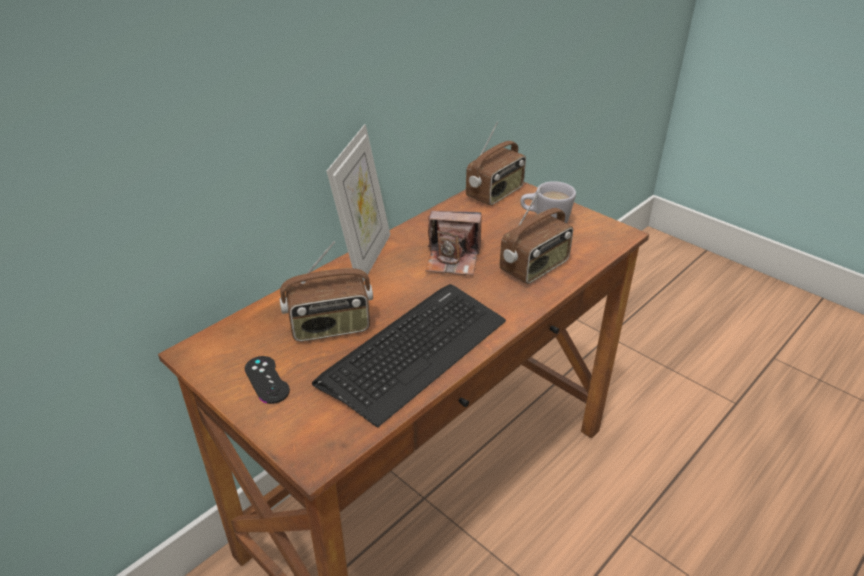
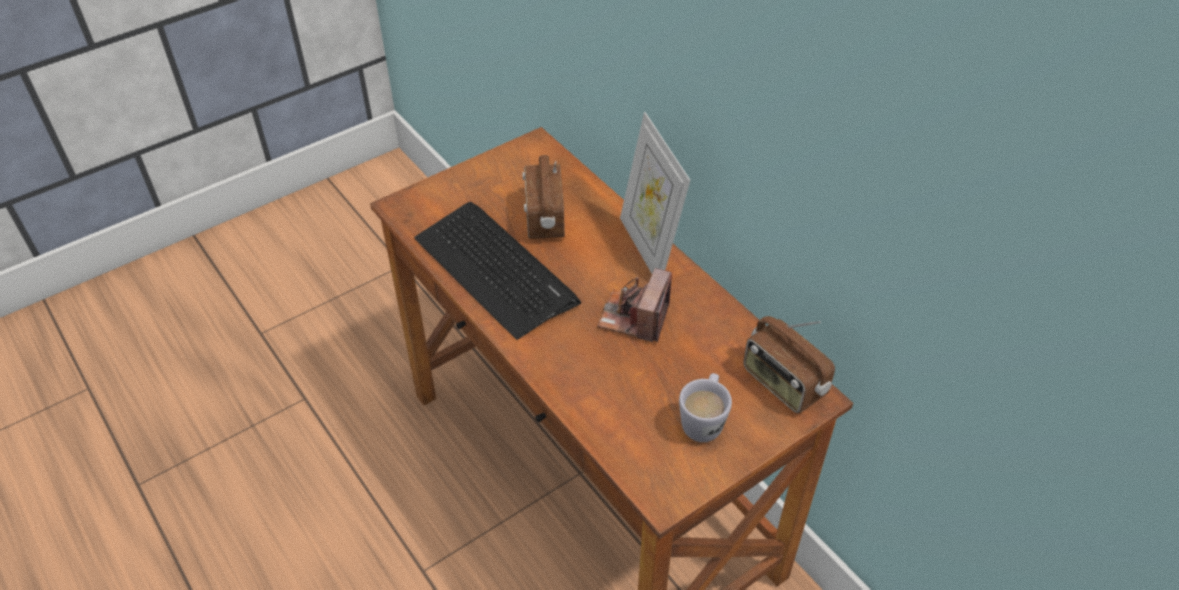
camera: 100 degrees right, 10 degrees up
(267, 379) = (490, 182): black game controller -> none
(365, 259) = (649, 249): picture frame -> picture frame turned 45 degrees clockwise
(535, 268) = (603, 386): radio -> none

